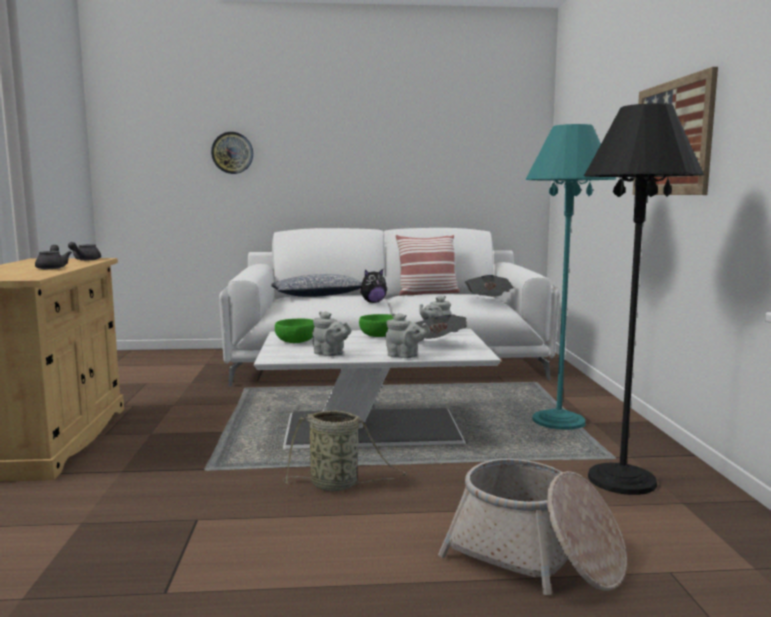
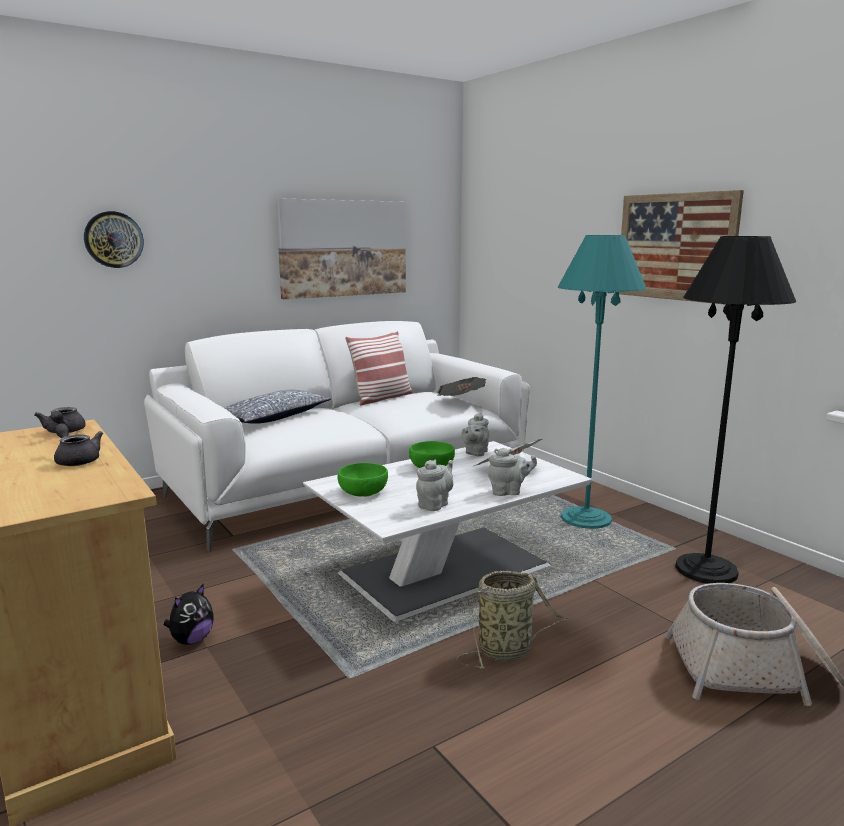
camera: 30 degrees left, 5 degrees up
(330, 354) = (435, 504): grey teapot -> grey teapot turned 60 degrees counterclockwise
(373, 302) = (351, 420): plush toy -> plush toy (191, 640)
(423, 163) = (343, 248): none -> picture

